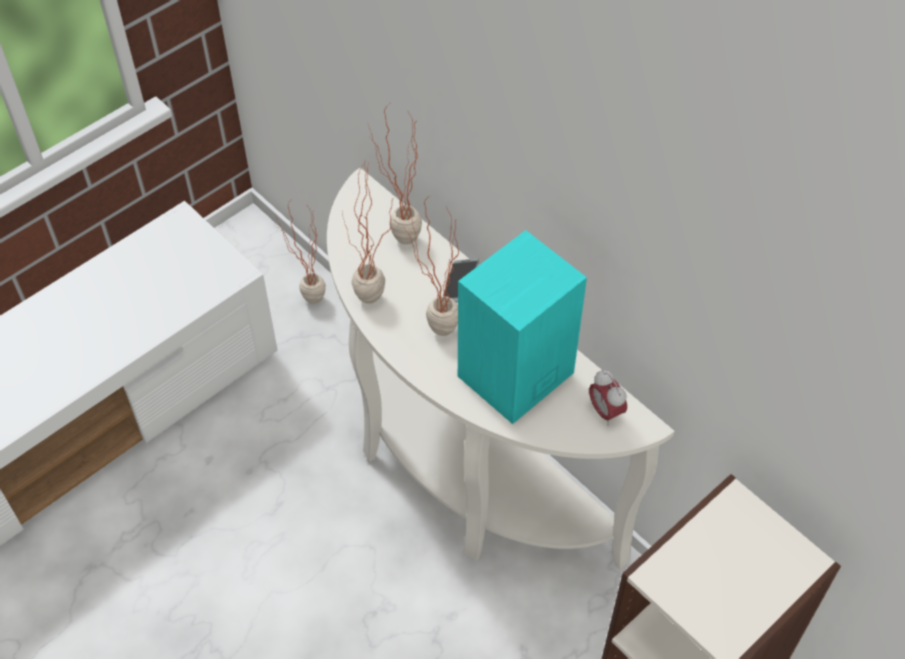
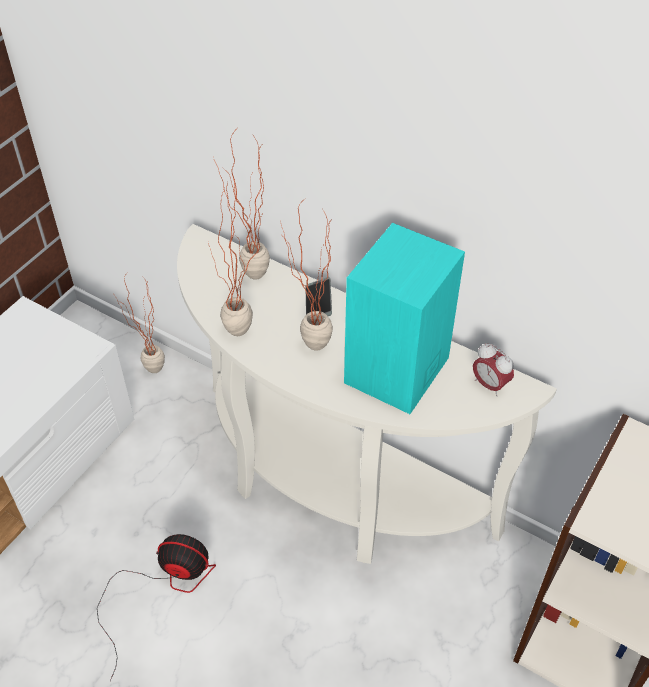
camera: 15 degrees left, 5 degrees down
(260, 533) = (162, 588): none -> fan

